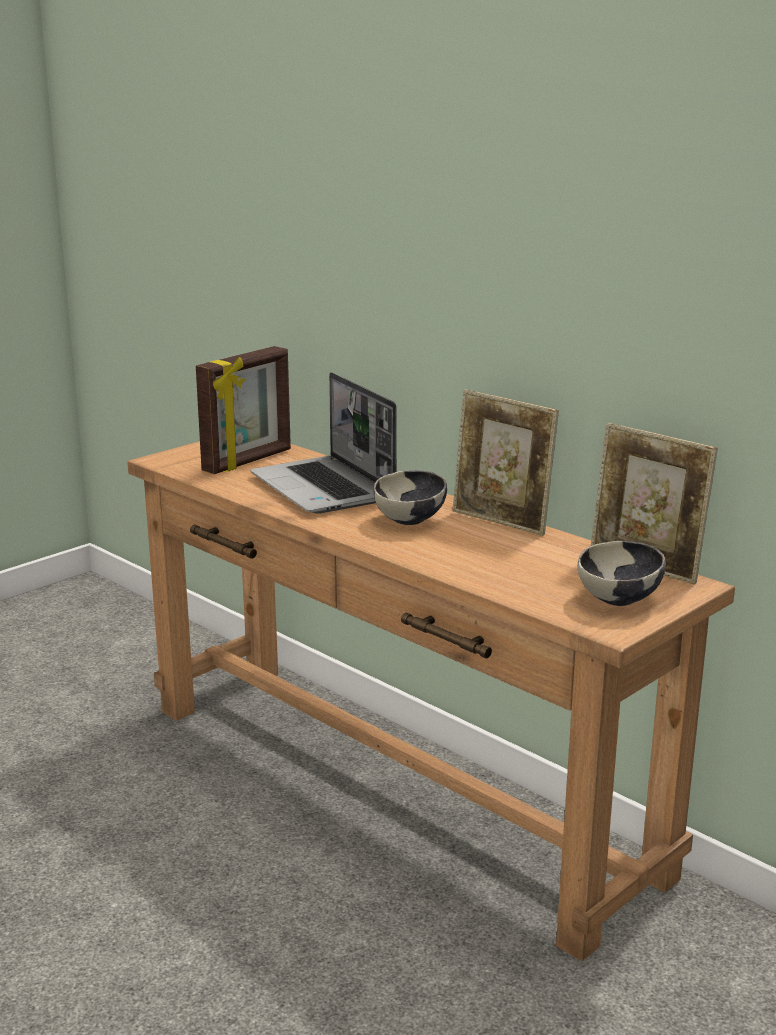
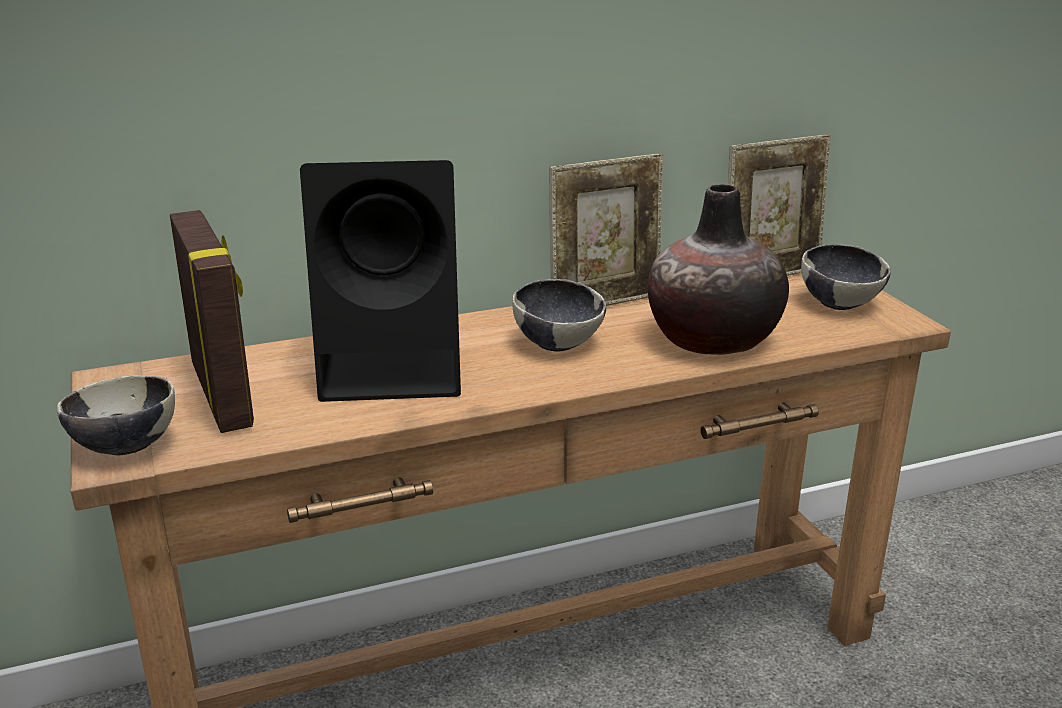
camera: 65 degrees left, 5 degrees up
(173, 458) = (125, 447): none -> bowl
(325, 488) = (397, 367): laptop -> black speaker
(477, 563) = (712, 339): none -> vase

